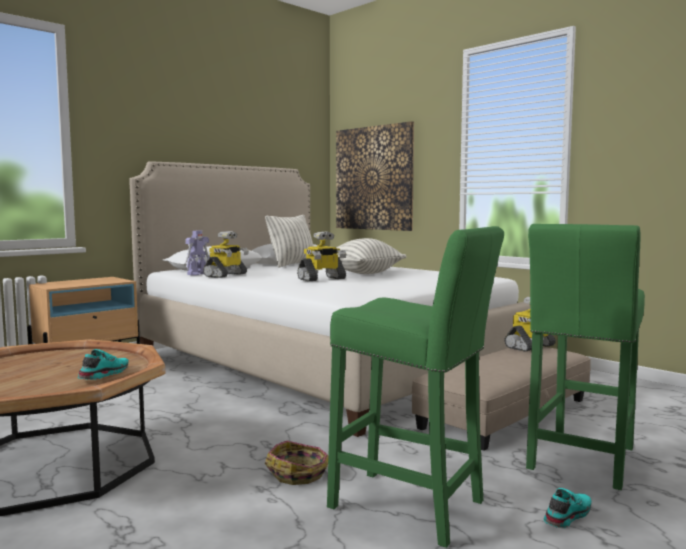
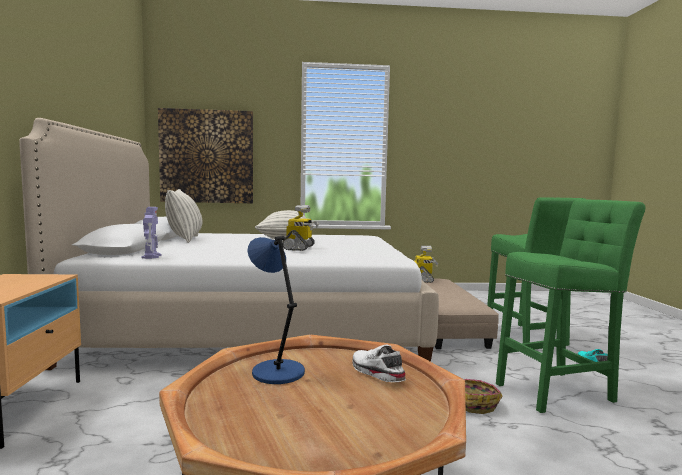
camera: 50 degrees left, 0 degrees up
(75, 358) = (276, 371): none -> blue table lamp
(103, 374) = (375, 373): turquoise shoe -> white shoe
(226, 275) = (190, 254): toy robot -> none

